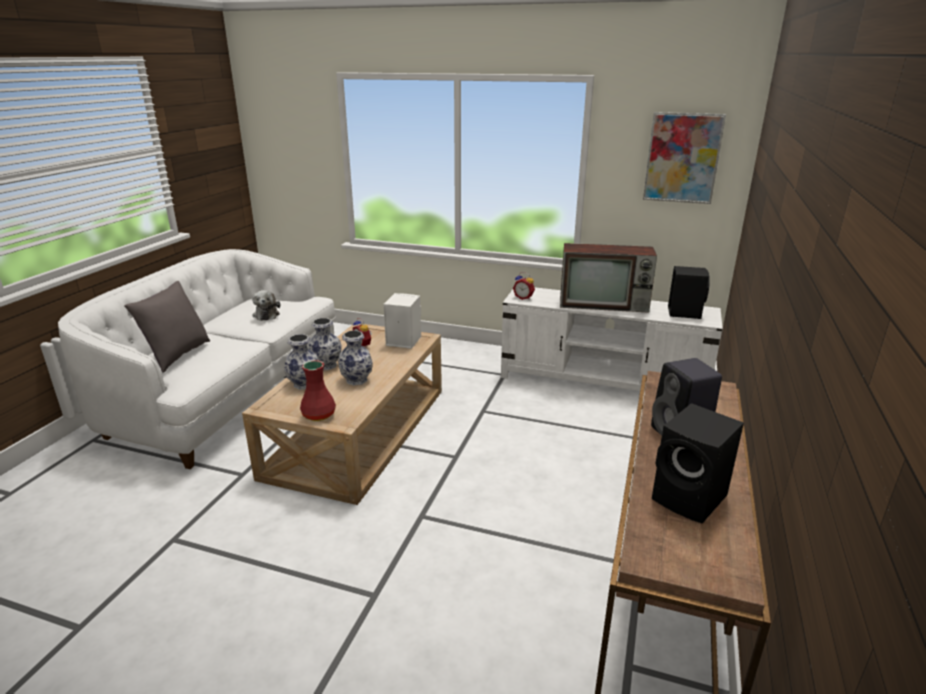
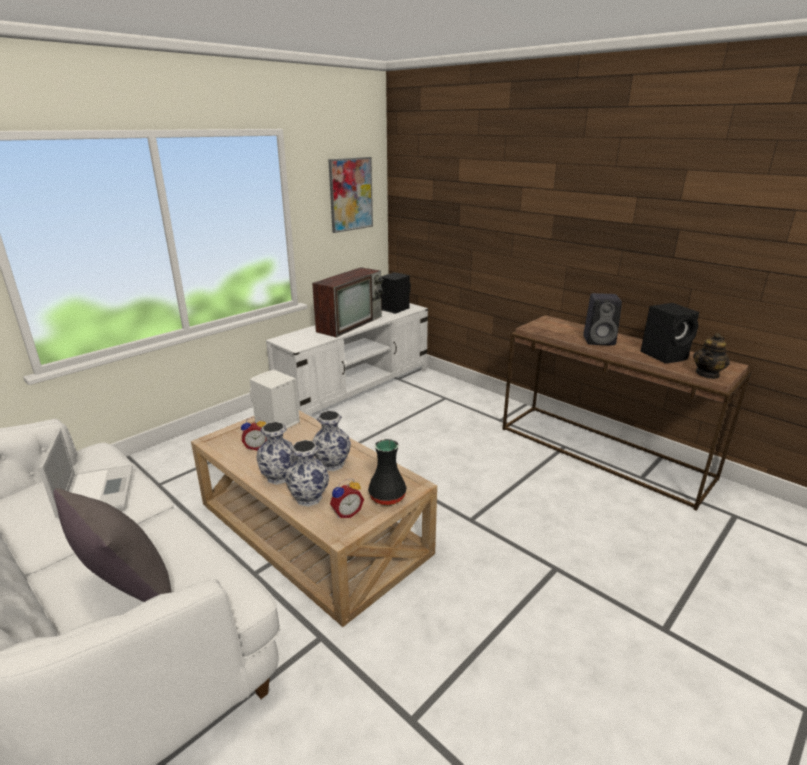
camera: 65 degrees left, 0 degrees up
(266, 314) = (97, 491): plush toy -> laptop
(318, 414) = (386, 497): red vase -> black vase
(524, 298) = (299, 343): alarm clock -> alarm clock (346, 513)
(652, 546) = (707, 374): none -> teapot

